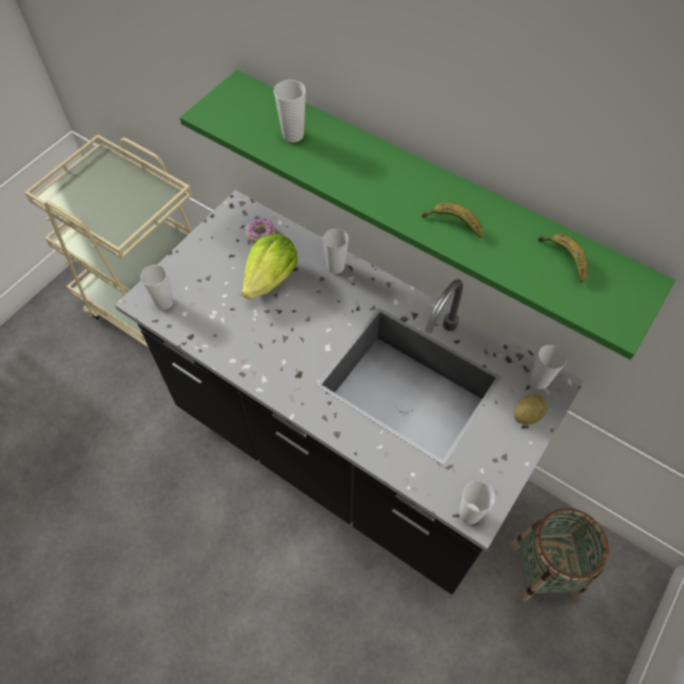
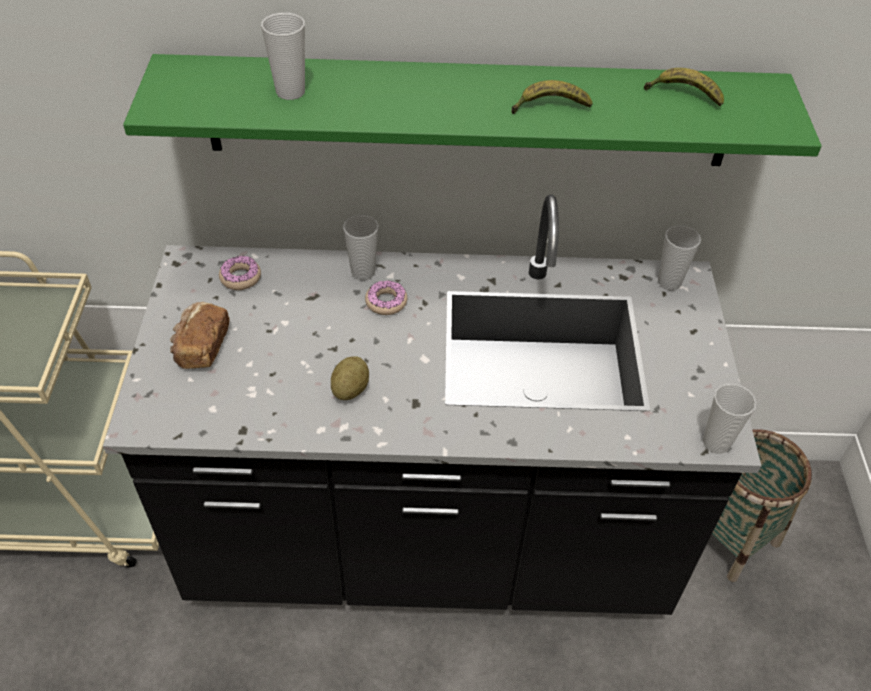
camera: 35 degrees left, 10 degrees down
(164, 302) = (174, 409): cup -> none
(206, 270) = (201, 347): none -> bread
(271, 279) = (296, 319): lettuce -> none
(334, 295) = (386, 302): none -> donut
(527, 415) = (686, 319): potato -> potato (350, 389)

